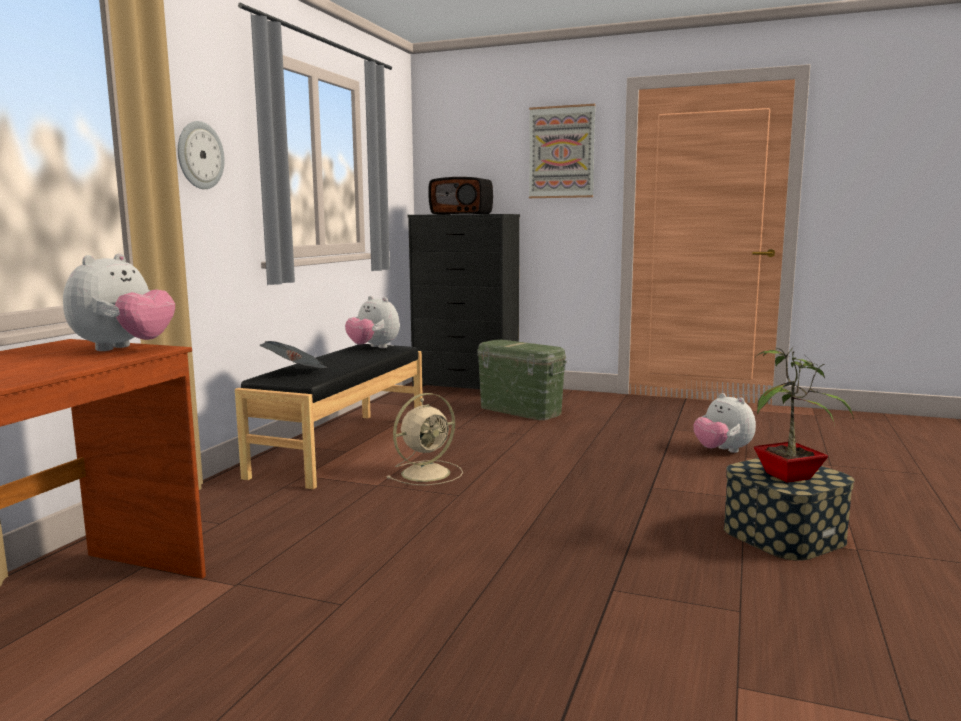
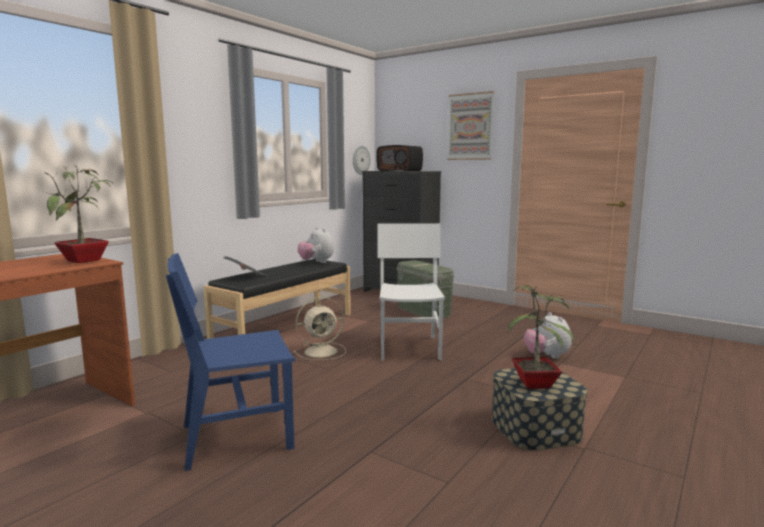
camera: 15 degrees right, 0 degrees up
(123, 349) = (84, 261): plush toy -> potted plant
(199, 155) = (188, 136): wall clock -> wall clock (360, 160)
(409, 597) = (236, 436): none -> blue chair
(543, 457) = (409, 347): none -> white chair

